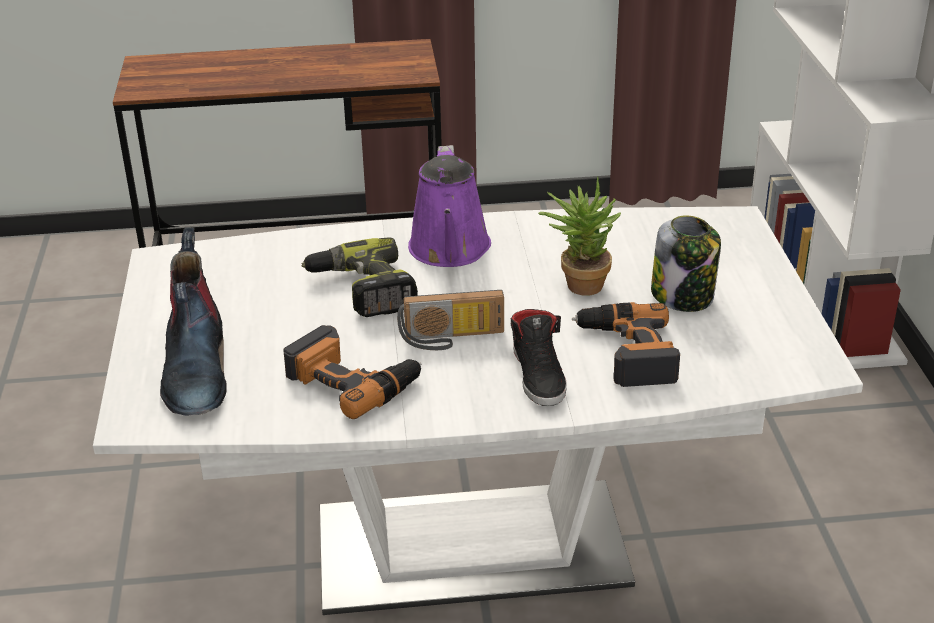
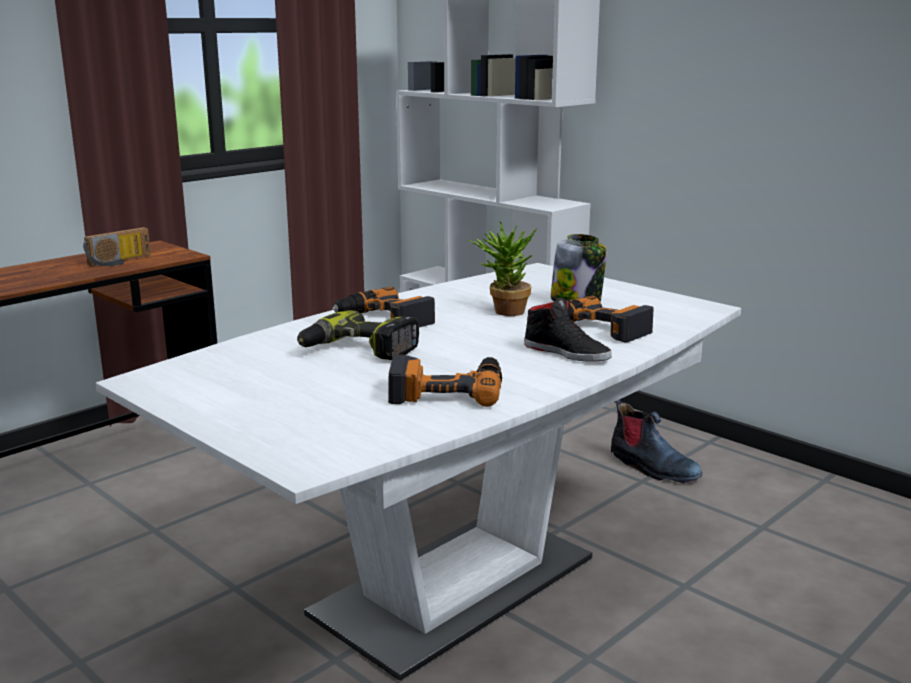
camera: 40 degrees left, 15 degrees down
(196, 369) = (303, 423): boot -> boot (651, 467)
(450, 251) = (384, 319): purple watering can -> power drill
(452, 339) = (474, 354): radio -> radio (120, 262)

